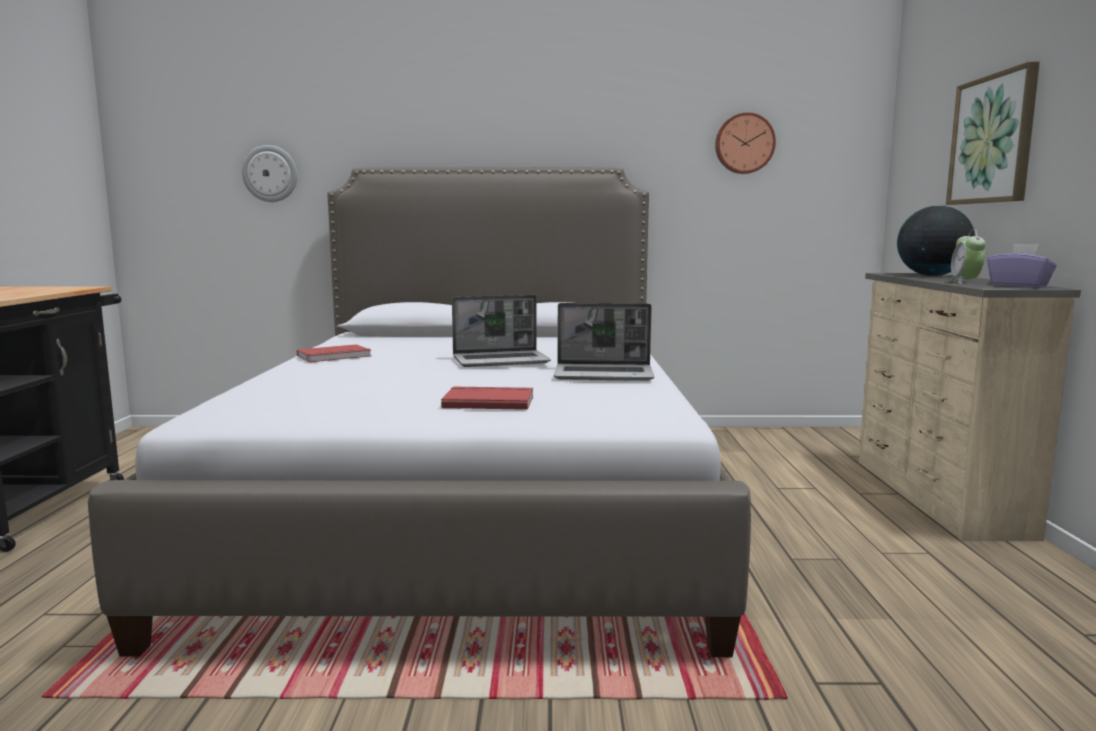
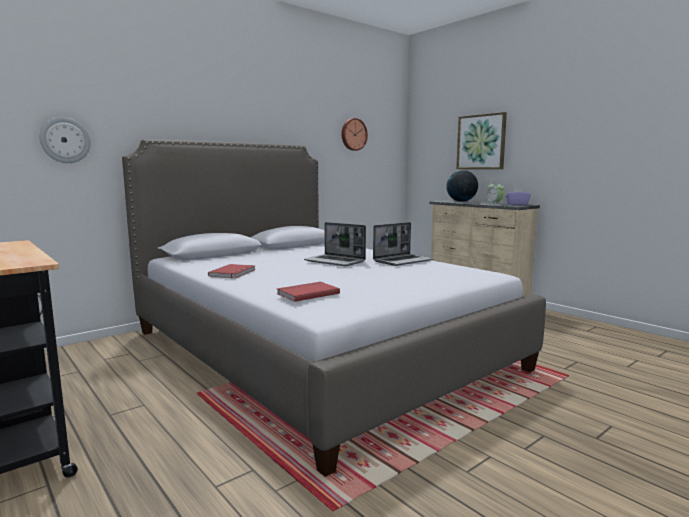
camera: 40 degrees left, 0 degrees up
(488, 401) = (412, 279): red book -> red book (307, 293)
(502, 361) = (336, 261): laptop -> laptop turned 90 degrees clockwise

